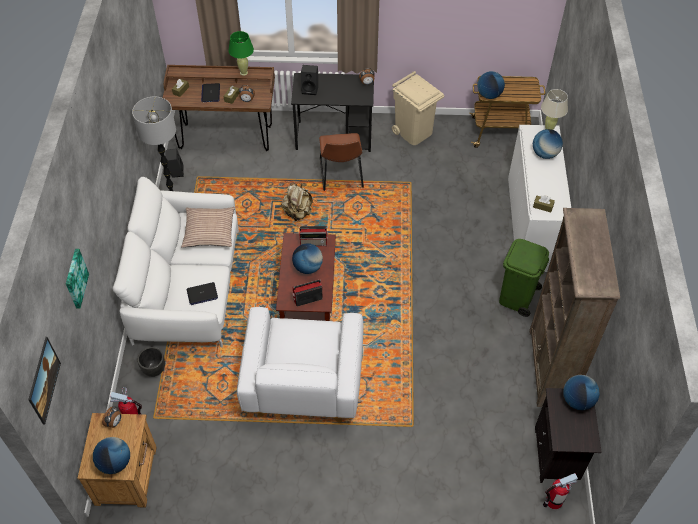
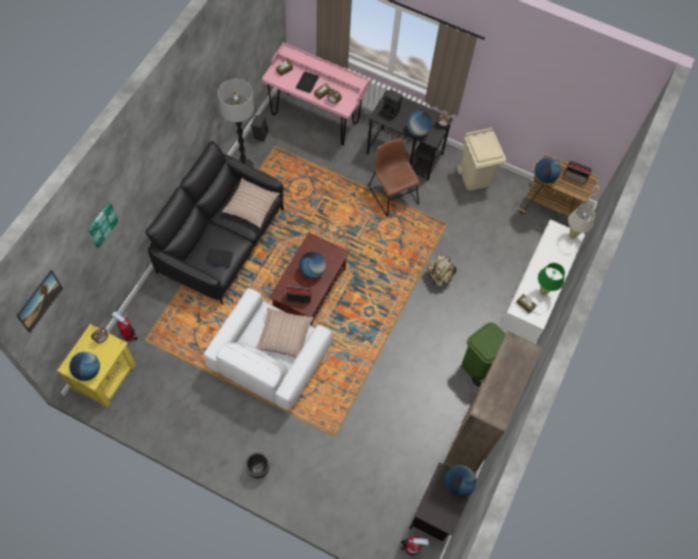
camera: 20 degrees right, 10 degrees up
(127, 474) = (105, 376): brown nightstand -> yellow nightstand
(154, 370) = (163, 301): black planter -> black planter (258, 470)
(187, 286) = (221, 240): white sofa -> black sofa
(226, 137) = (315, 118): brown desk -> pink desk
(244, 73) = (342, 74): green table lamp -> green table lamp (543, 292)
(298, 213) = (339, 213): beige backpack -> beige backpack (439, 276)
(313, 341) = (284, 336): none -> pillow
(314, 242) = (328, 251): radio -> radio (575, 177)
(341, 175) = (392, 193): brown chair -> brown chair turned 135 degrees clockwise
(545, 154) = (556, 256): globe -> globe (418, 131)

